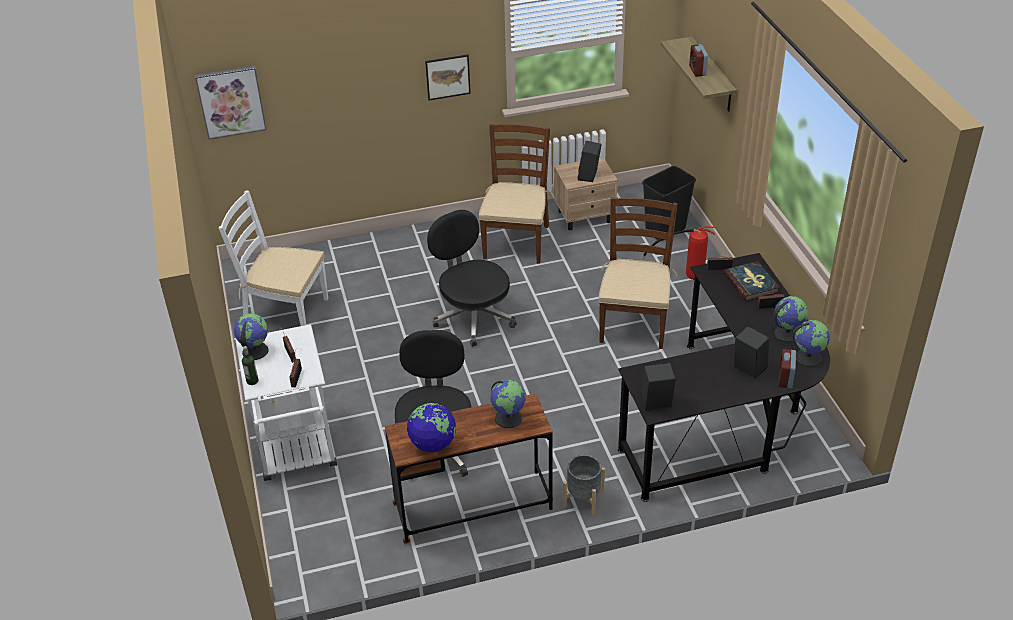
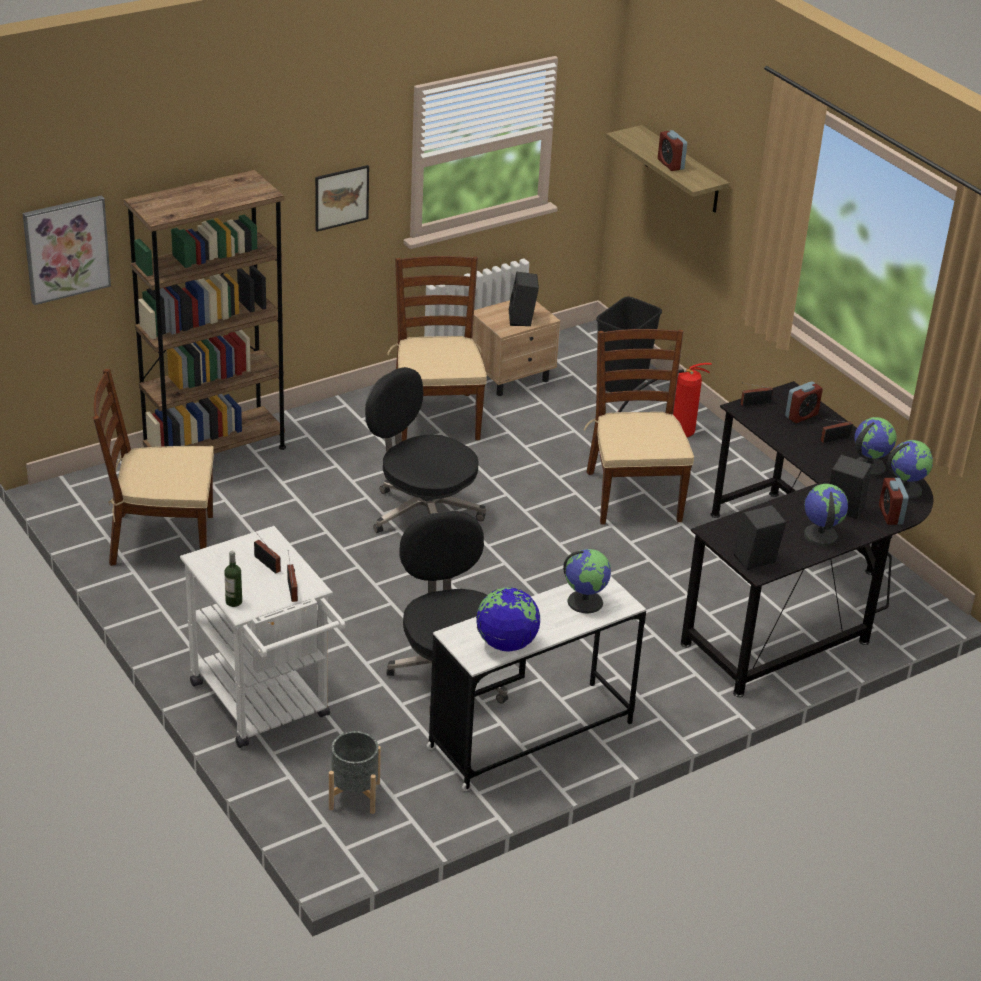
camera: 20 degrees left, 5 degrees down
(254, 351) = (216, 566): globe -> globe (820, 535)
(285, 312) = (160, 540): white chair -> brown chair
(351, 250) = (214, 451): none -> brown bookcase
(473, 506) = (531, 735): brown desk -> white desk
(583, 499) = (665, 706): grey planter -> grey planter (354, 796)
(751, 283) = (801, 416): book -> alarm clock

